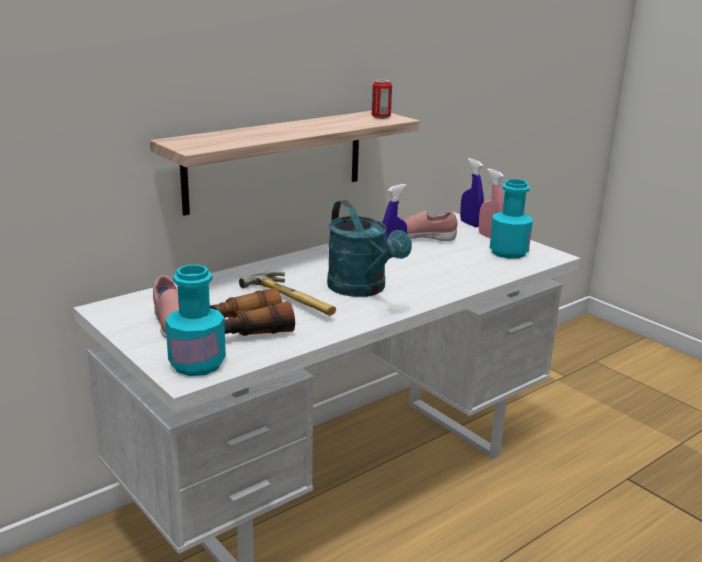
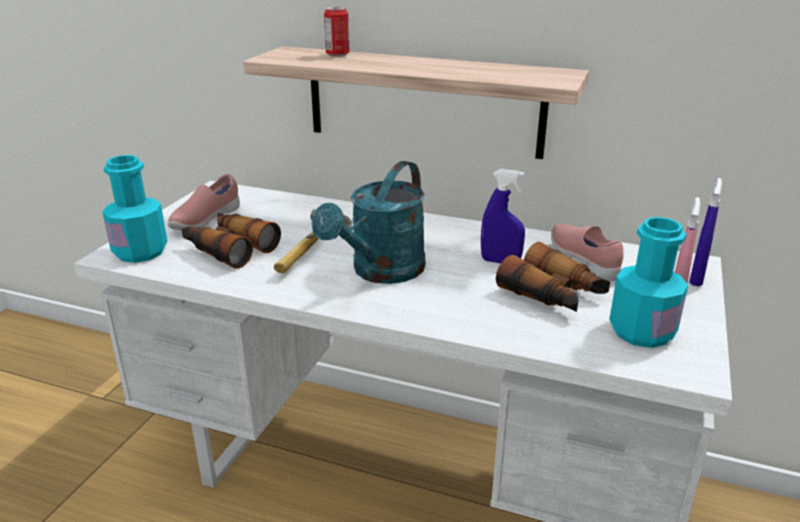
camera: 60 degrees right, 5 degrees up
(381, 117) = (545, 76): can -> can (337, 55)
(449, 257) = (553, 295): none -> binoculars

